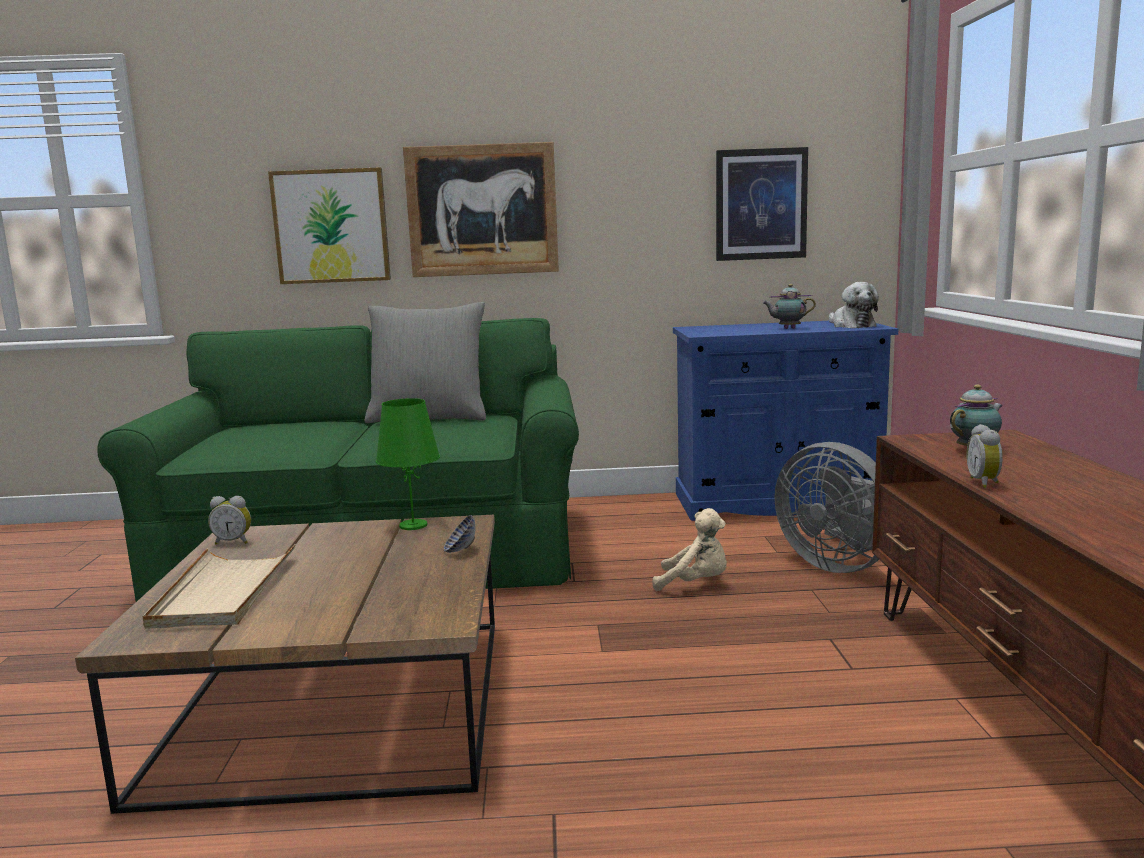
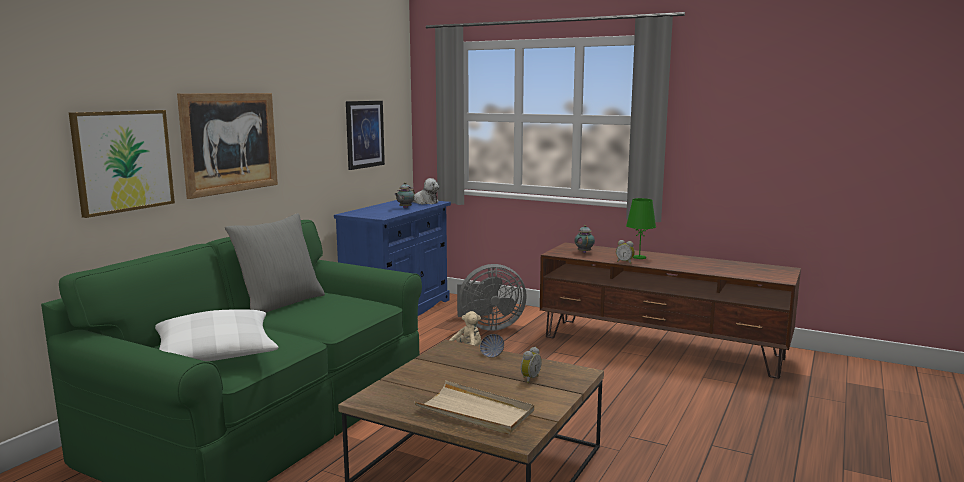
camera: 60 degrees left, 0 degrees up
(233, 542) = (382, 402): alarm clock -> alarm clock (529, 379)
(241, 439) = (215, 353): none -> white pillow
(412, 525) = (433, 357): green table lamp -> green table lamp (639, 257)

